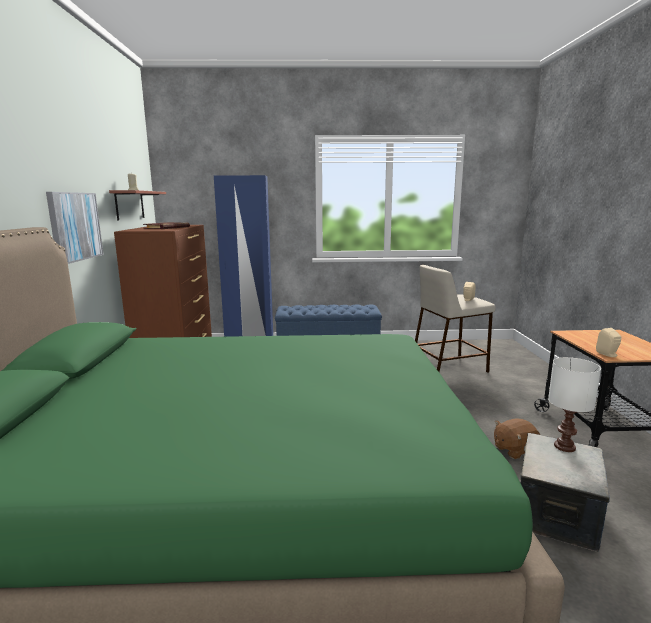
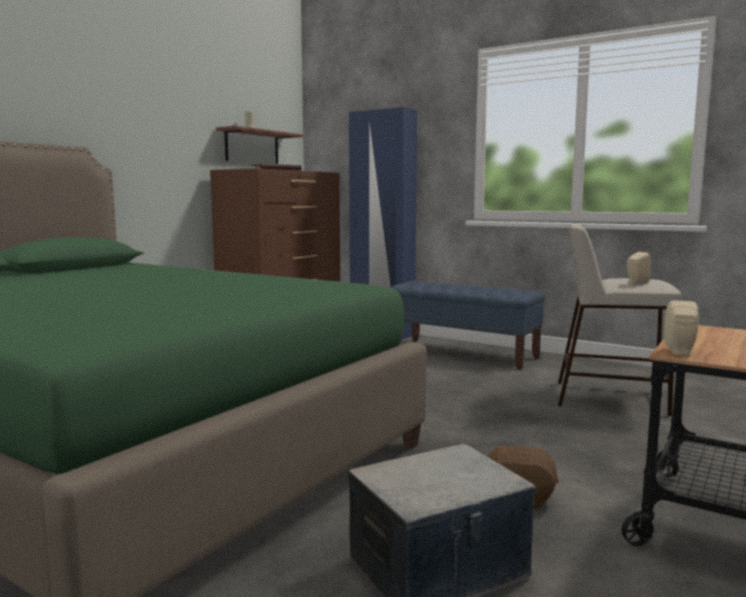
camera: 35 degrees right, 5 degrees down
(75, 226) = (151, 157): picture -> none
(565, 447) = (478, 467): white table lamp -> none

